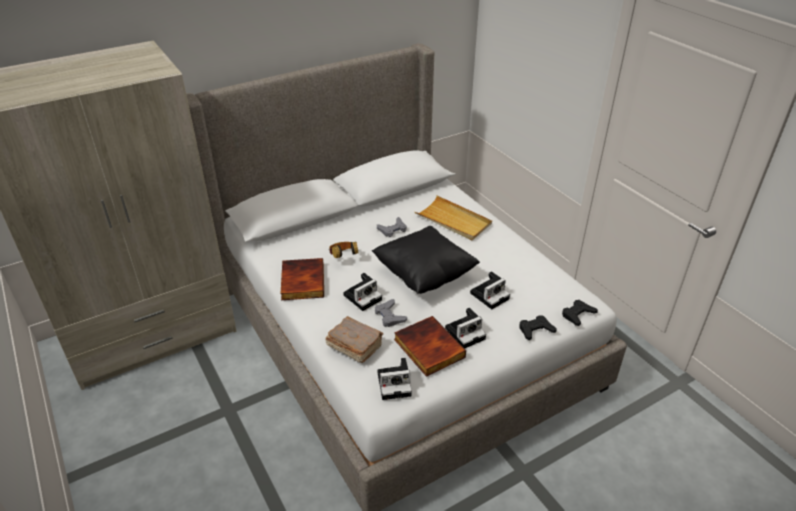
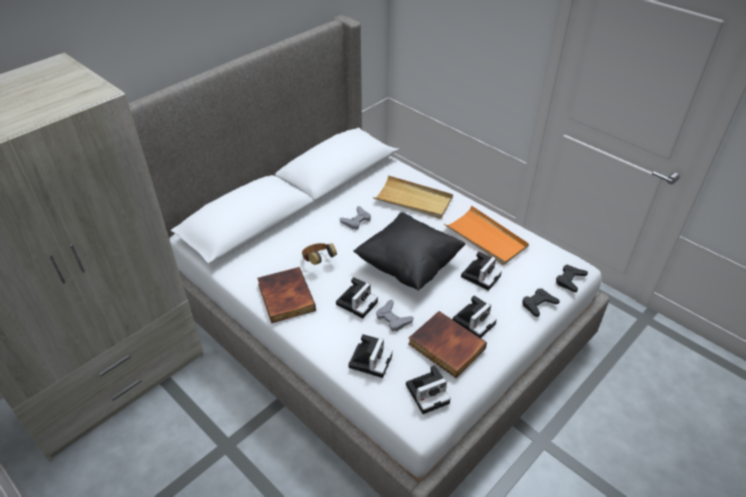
camera: 15 degrees left, 5 degrees up
(354, 346) = (370, 360): brown book -> camera
(509, 264) = (486, 238): none -> orange tray

